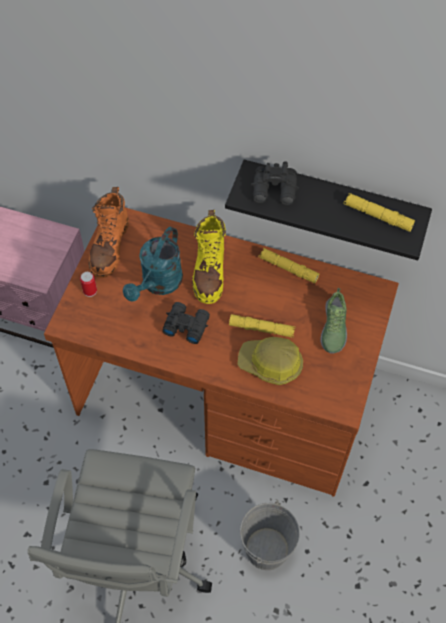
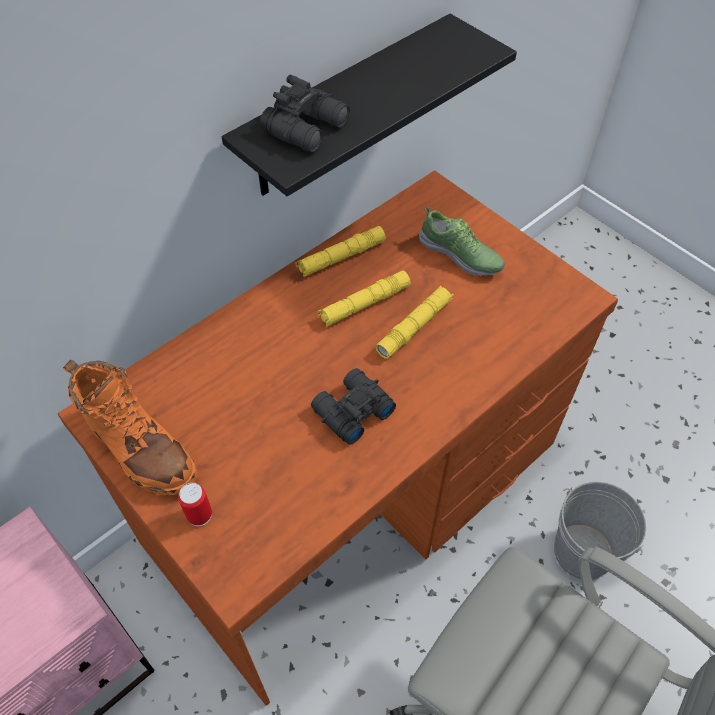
camera: 60 degrees left, 5 degrees down
(158, 284) = (257, 414): turquoise watering can -> none
(209, 271) = (281, 341): yellow boot -> none
(271, 364) = (476, 342): hard hat -> none
(377, 216) = (428, 57): yellow flashlight -> yellow flashlight (364, 304)

